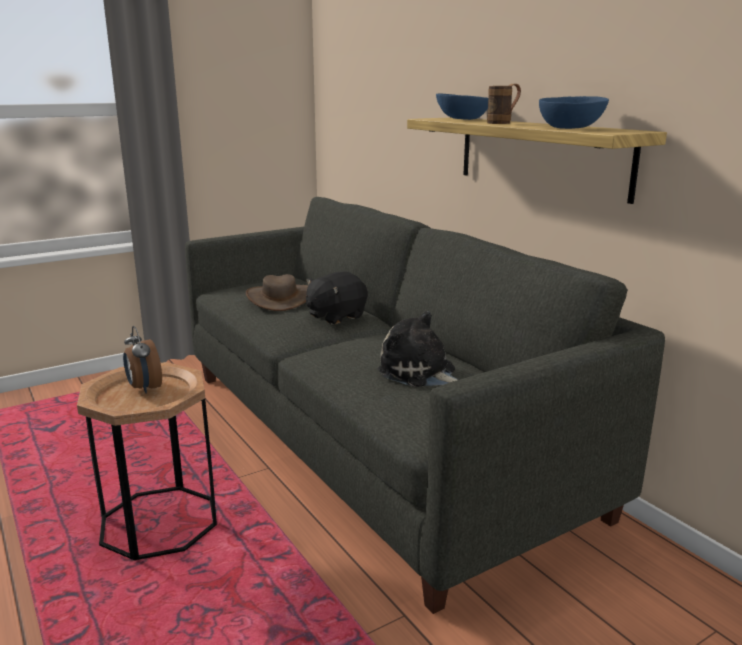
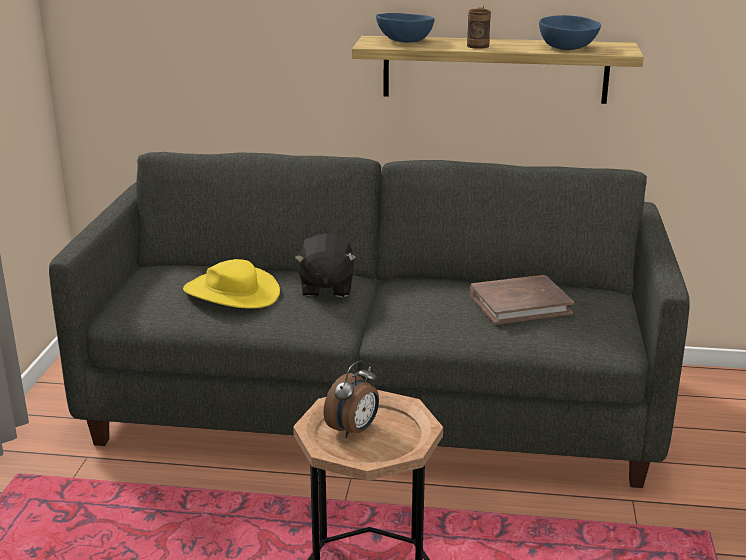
camera: 50 degrees left, 5 degrees up
(144, 388) = (354, 430): alarm clock -> alarm clock turned 60 degrees counterclockwise
(280, 298) = (232, 292): brown hat -> yellow hat
(420, 373) = (519, 304): plush toy -> brown book

